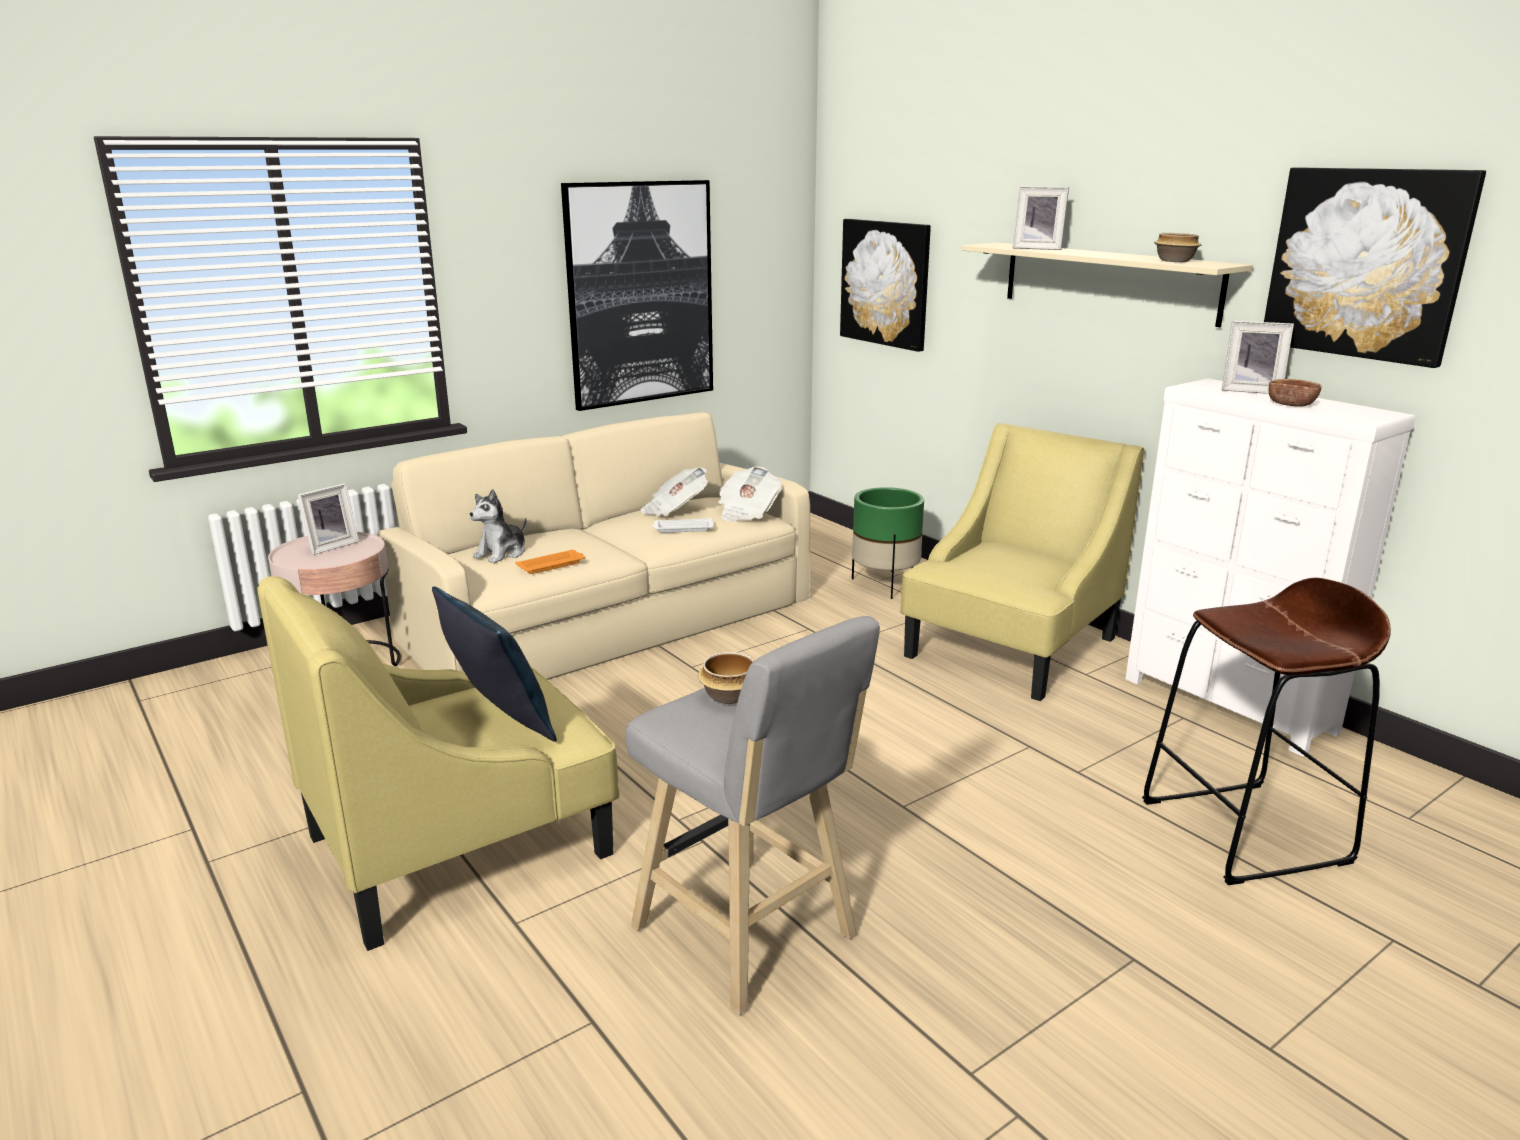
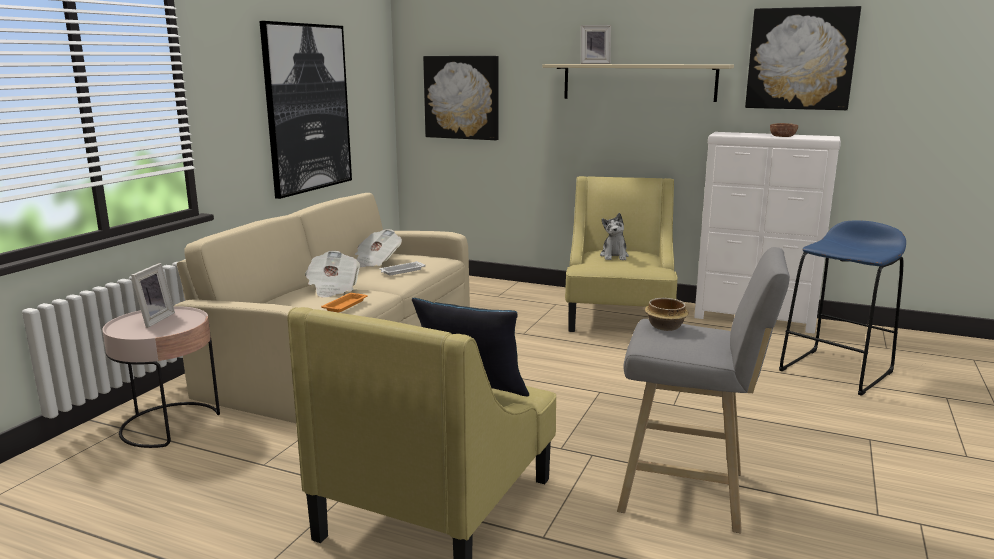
camera: 30 degrees left, 5 degrees down
(502, 553) = (292, 305): plush toy -> plush toy (614, 256)
(747, 512) = (428, 256): newspaper -> newspaper (333, 288)
(885, 585) = (505, 297): green planter -> none
(1174, 261) = (693, 64): bowl -> none
(1245, 832) = (836, 371): brown stool -> blue stool
(1250, 390) = (749, 134): picture frame -> none

